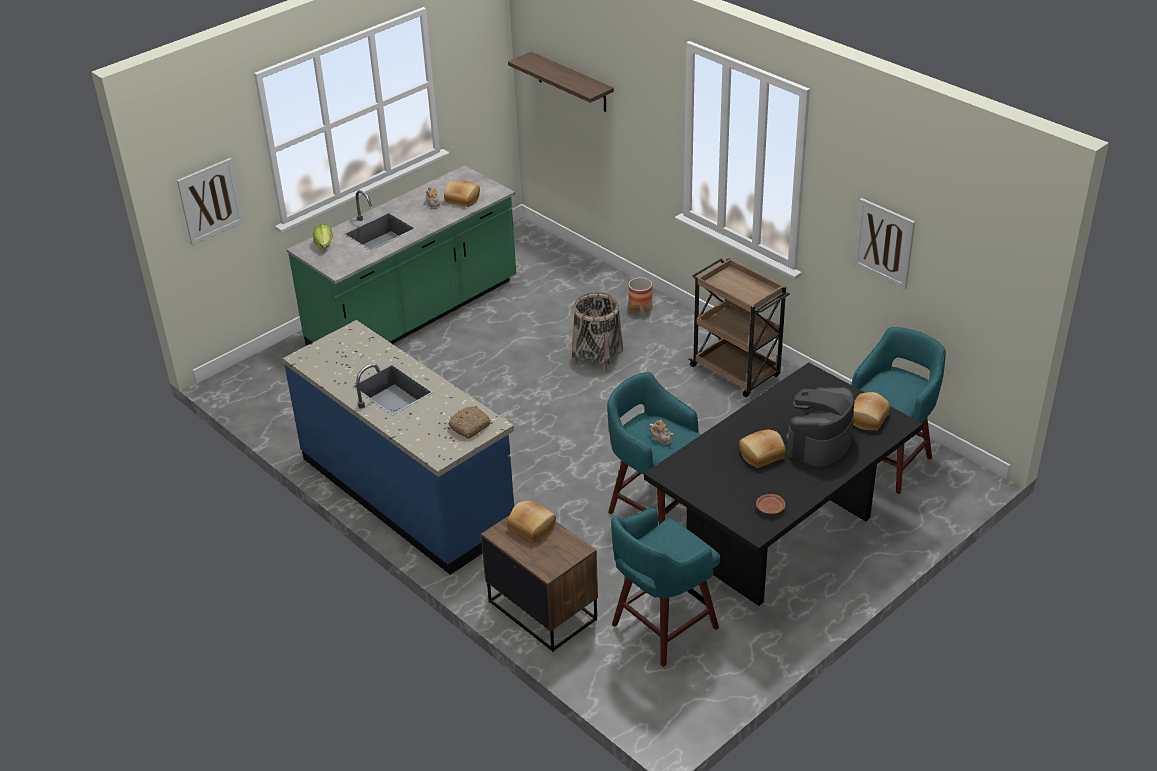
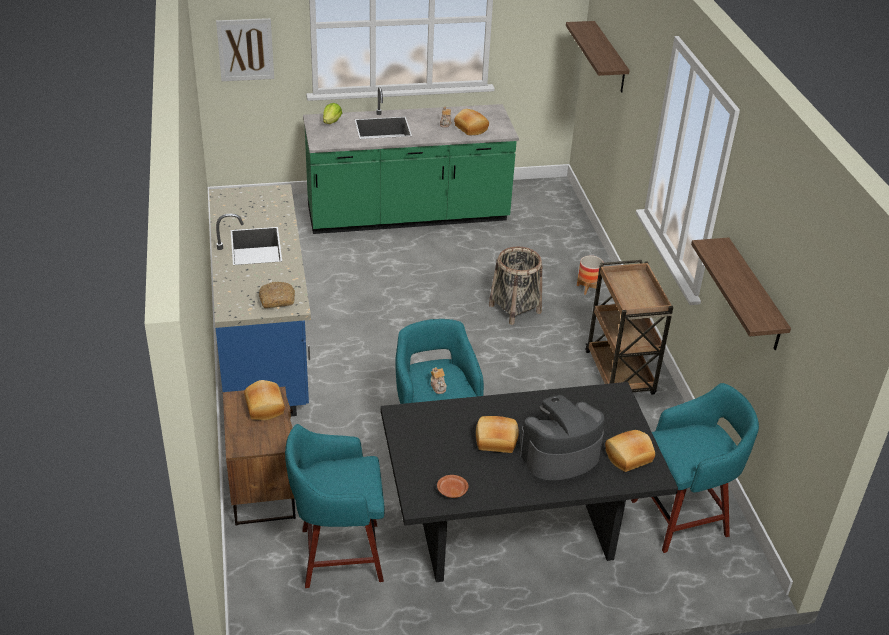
camera: 30 degrees right, 0 degrees up
(884, 243) = (754, 295): picture -> shelf

